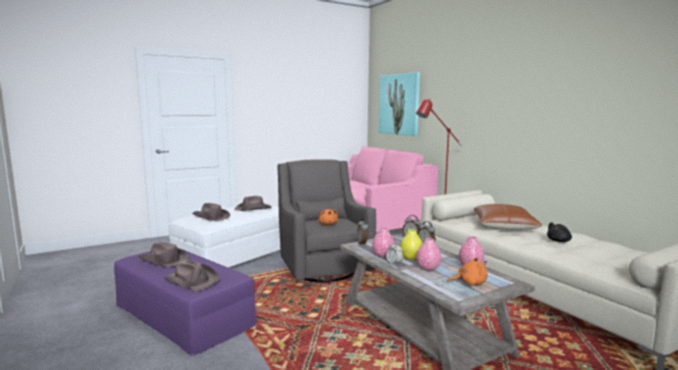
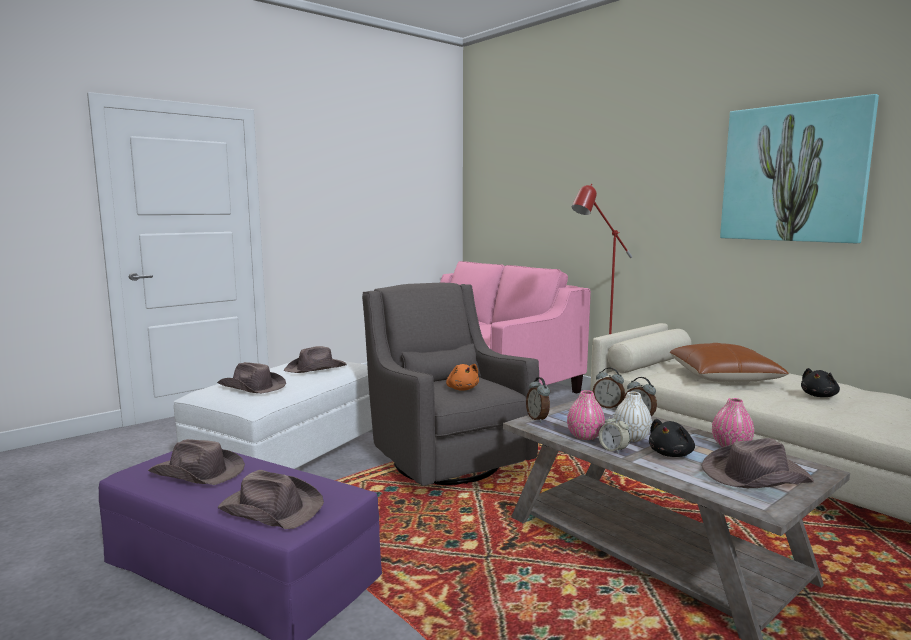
camera: 10 degrees left, 0 degrees up
(399, 104) = (519, 196): picture -> picture (793, 173)
(411, 257) = (631, 438): yellow vase -> white vase
(428, 268) = (671, 454): pink vase -> black plush toy
(469, 283) = (754, 475): orange plush toy -> brown hat

